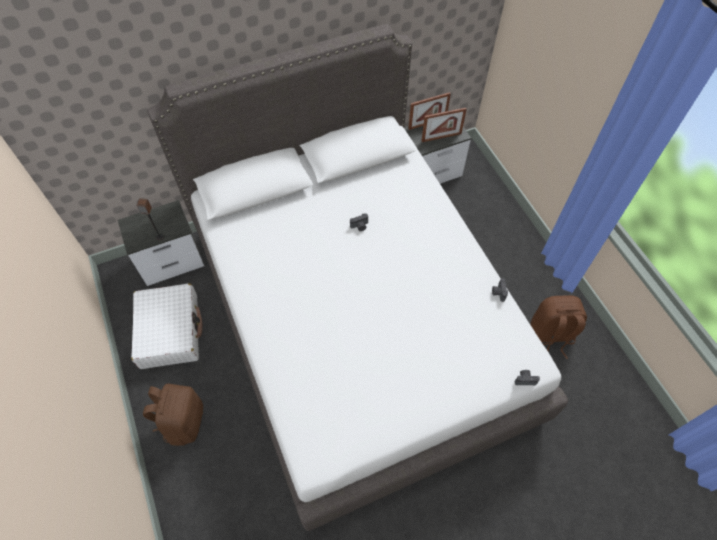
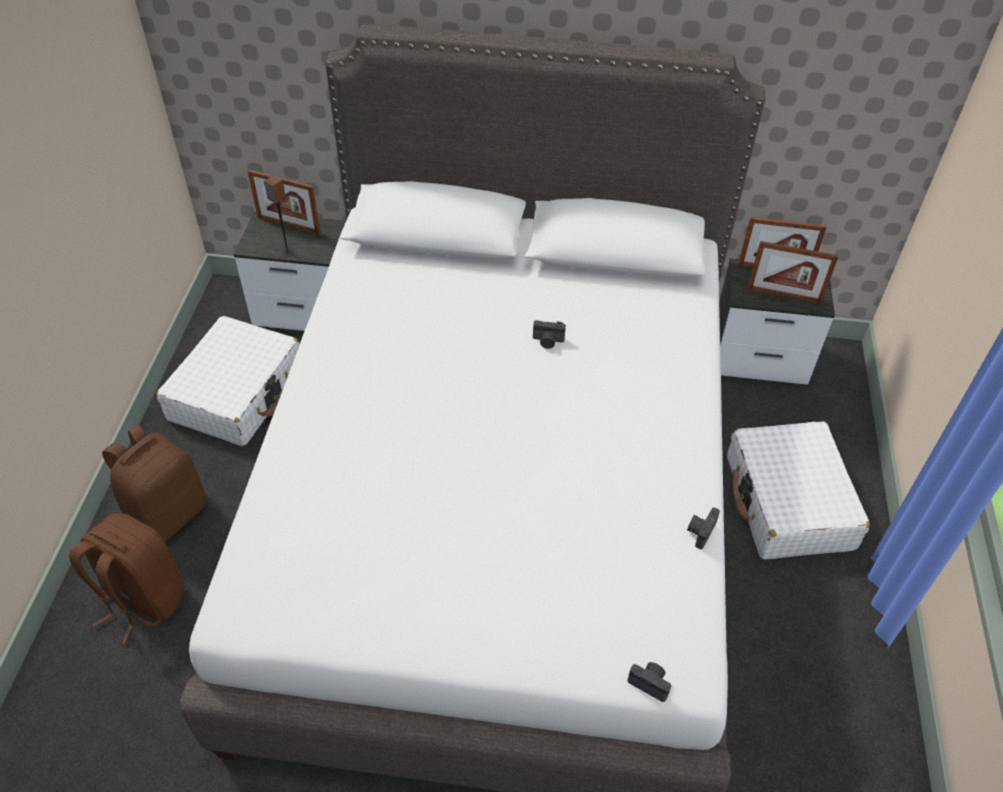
camera: 30 degrees right, 10 degrees down
(146, 218) = (288, 224): none -> picture frame
(489, 244) = (788, 503): none -> white suitcase
(550, 336) = (803, 696): brown backpack -> brown backpack (142, 599)

